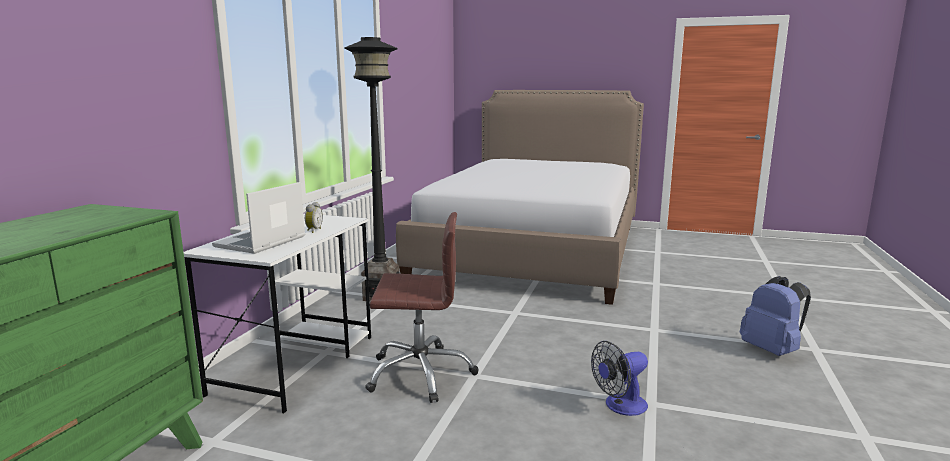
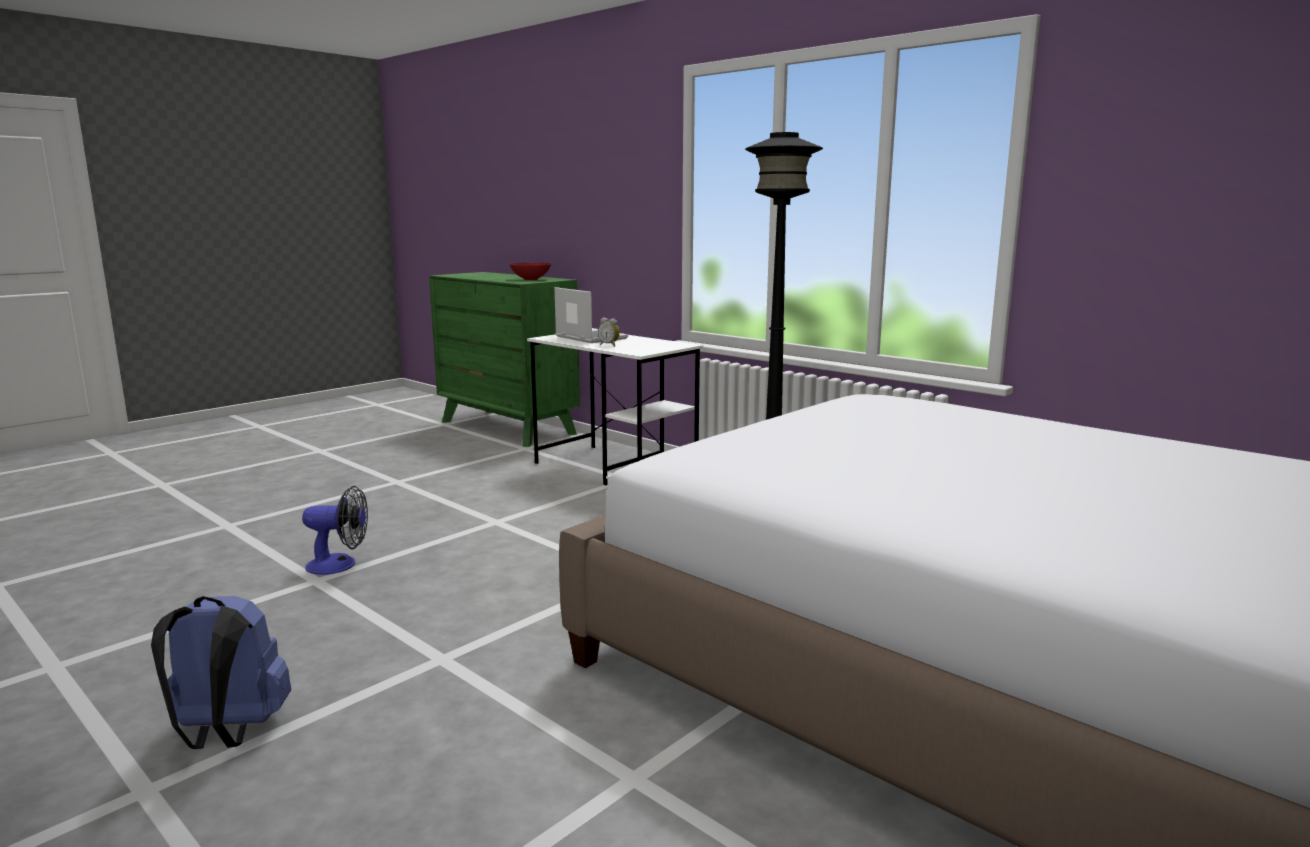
camera: 115 degrees right, 0 degrees up
(85, 217) = (531, 279): none -> red bowl
(420, 373) = (532, 504): brown office chair -> none
(620, 406) = (340, 565): fan -> fan turned 90 degrees clockwise

